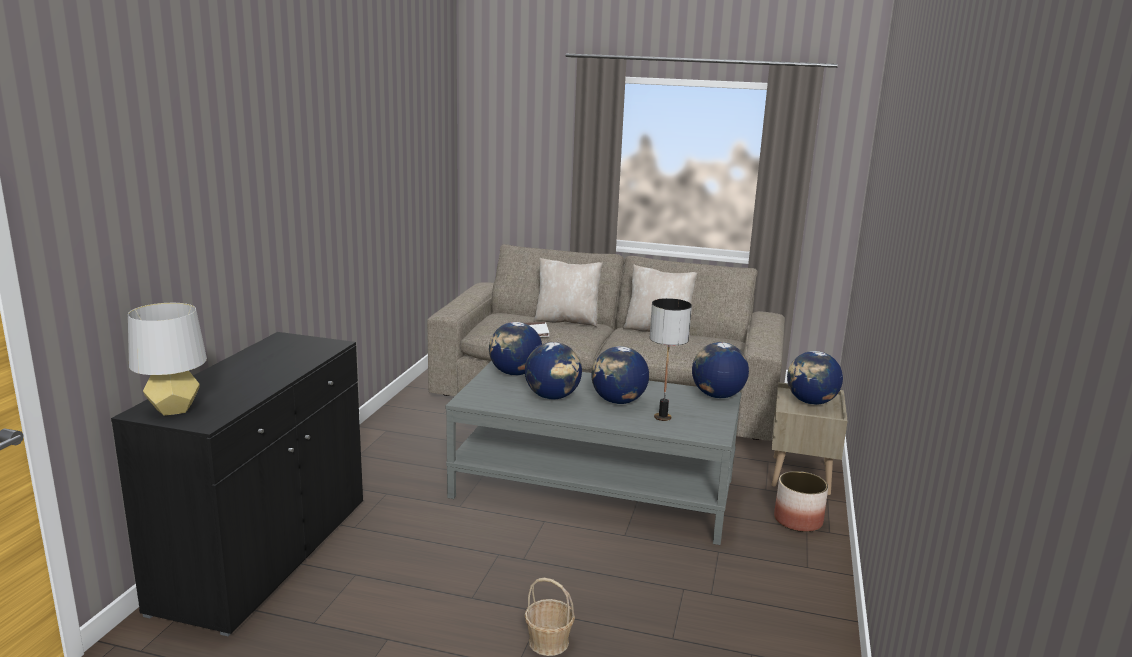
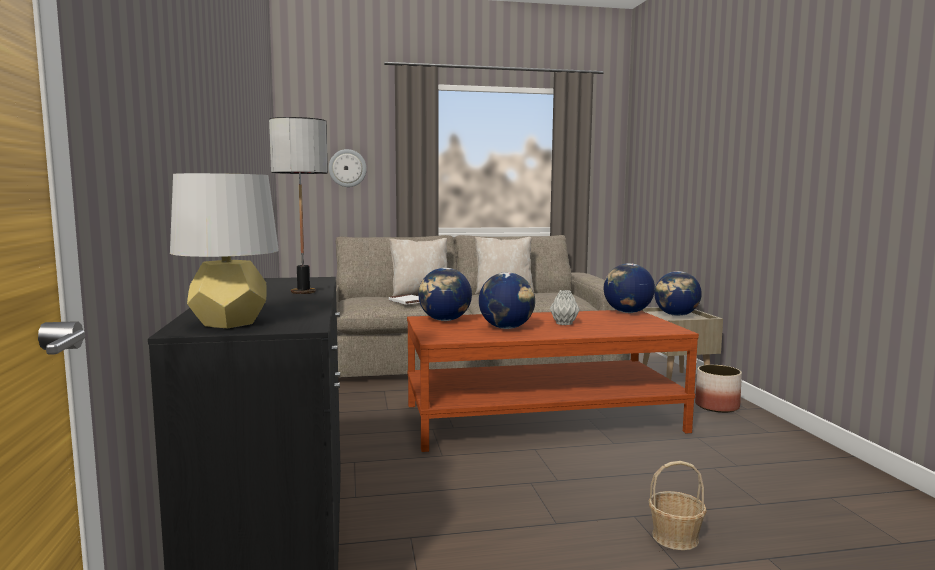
camera: 25 degrees left, 10 degrees down
(527, 167) = (347, 168): none -> wall clock
(594, 489) = (542, 418): grey coffee table -> brown coffee table
(618, 401) = (564, 324): globe -> grey vase
(662, 417) = (616, 327): table lamp -> table lamp (303, 292)

